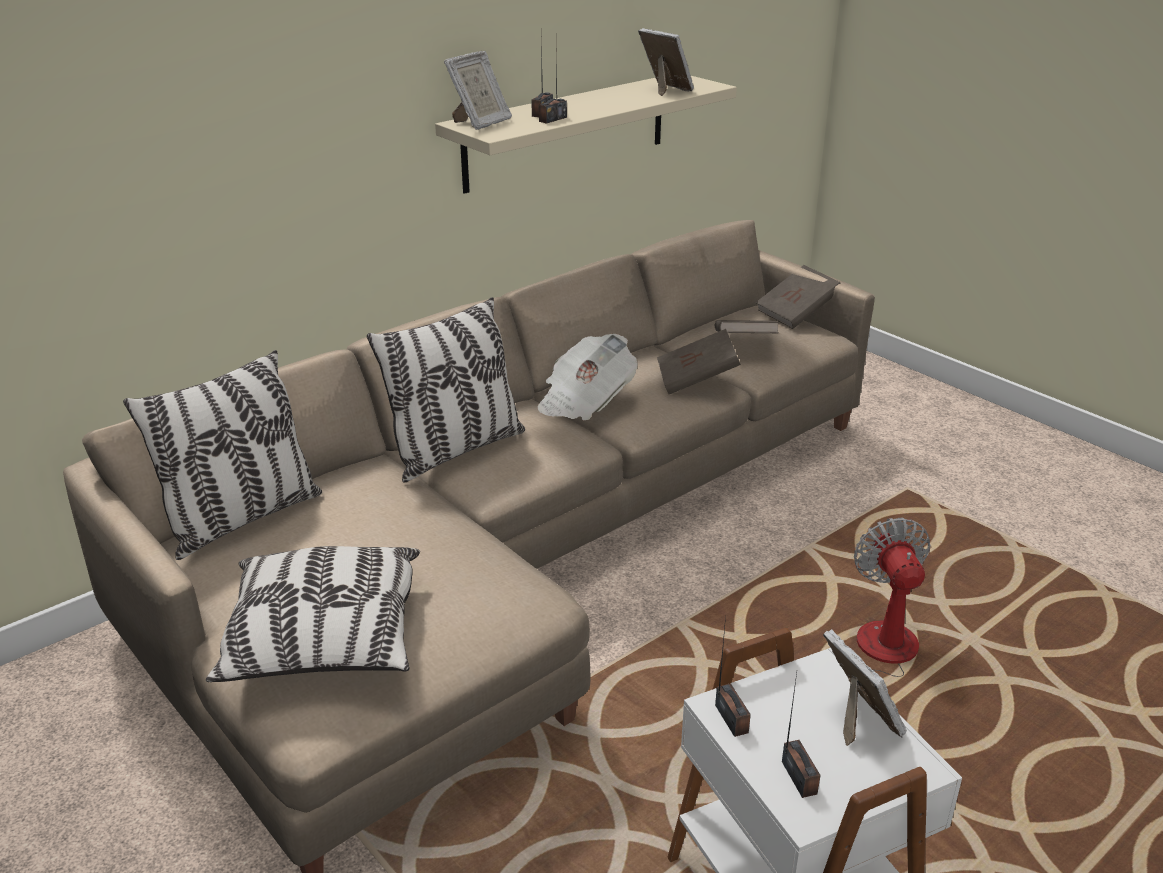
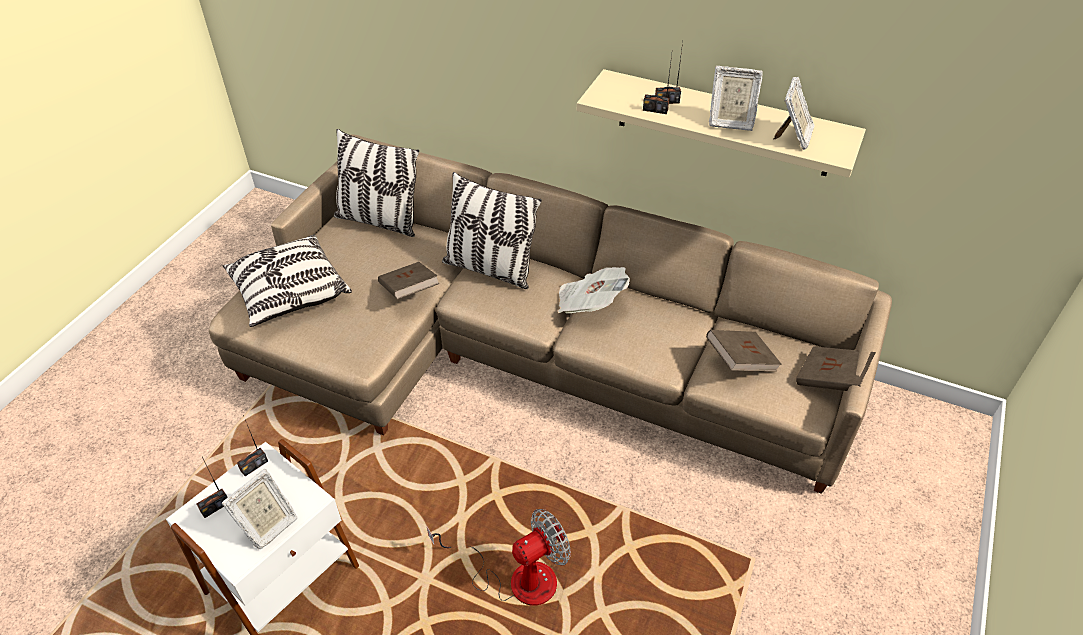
camera: 65 degrees right, 15 degrees up
(480, 123) = (617, 85): picture frame -> picture frame (729, 122)
(696, 380) = (658, 350): brown book -> brown book (409, 291)

